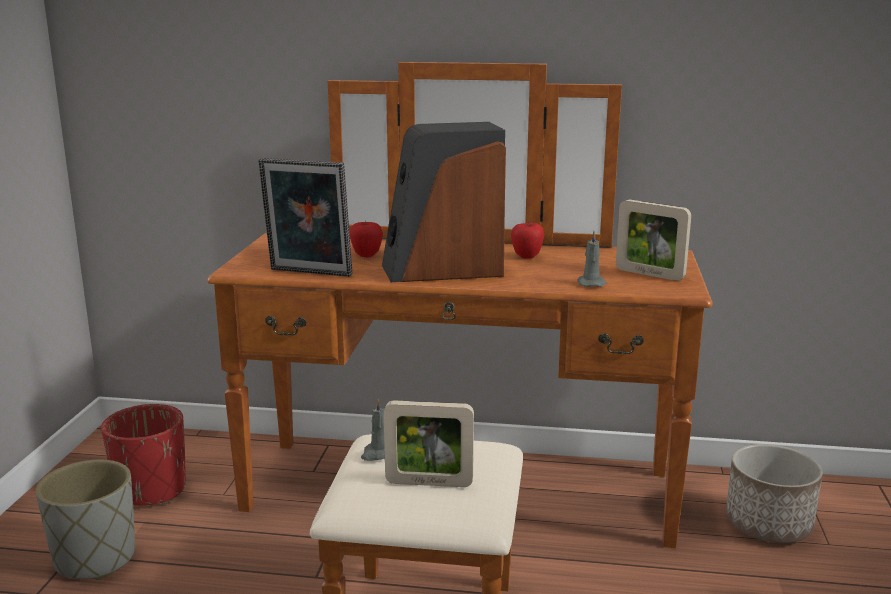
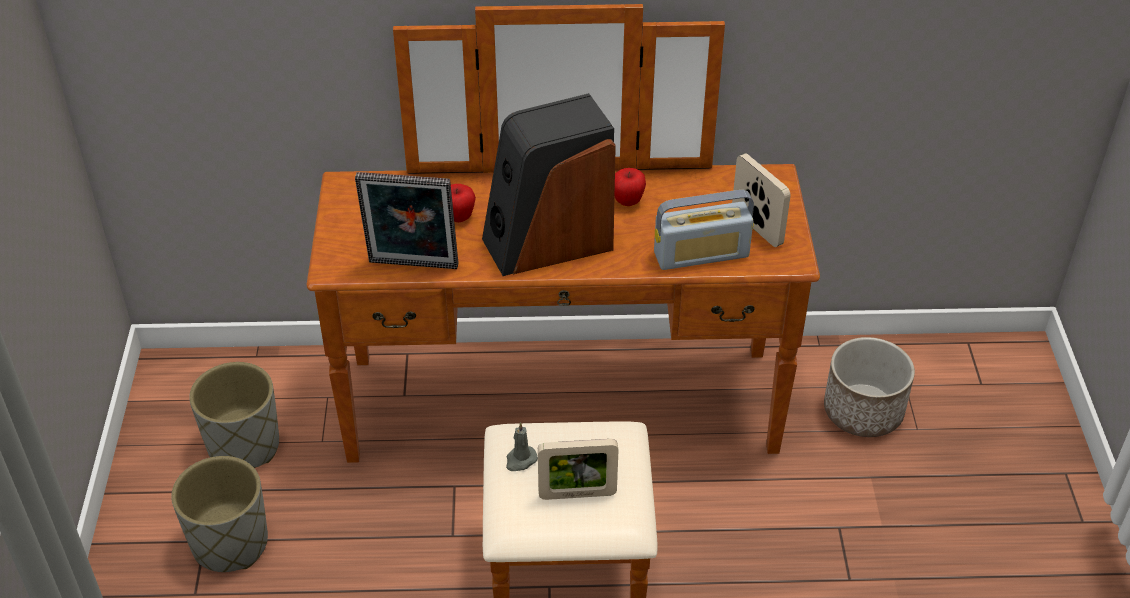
camera: 10 degrees left, 25 degrees up
(151, 490) = (244, 446): red planter -> grey planter
(590, 283) = (701, 254): grey candle -> radio
(649, 274) = (756, 228): picture frame -> picture frame turned 150 degrees counterclockwise

